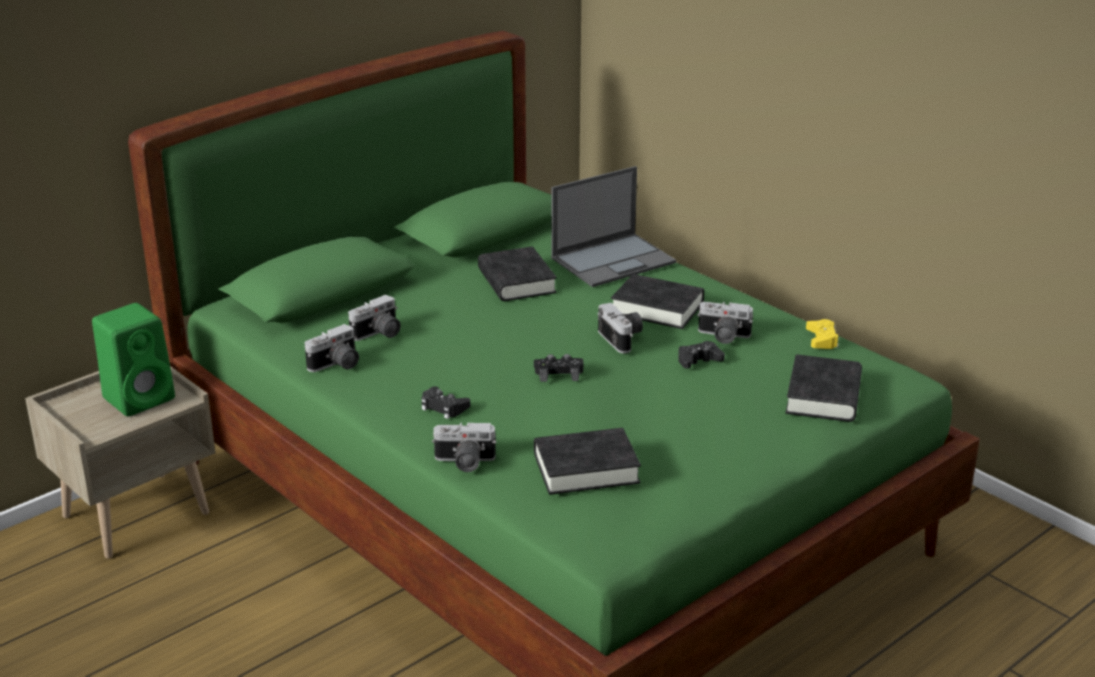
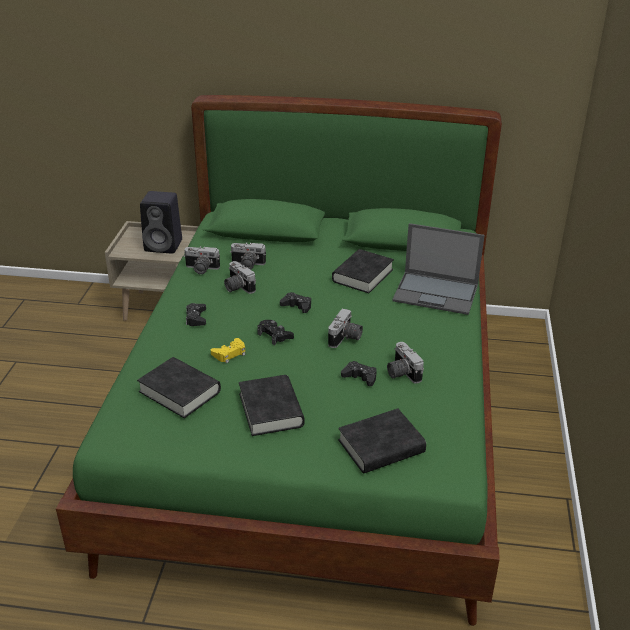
camera: 50 degrees right, 5 degrees up
(141, 398) = (165, 245): green speaker -> black speaker
(464, 463) = (148, 350): camera -> camera (237, 287)
(518, 339) = (297, 306): none -> black game controller
(657, 308) = (401, 334): black book -> black book (271, 410)
(822, 339) = (457, 414): yellow game controller -> yellow game controller (230, 354)

